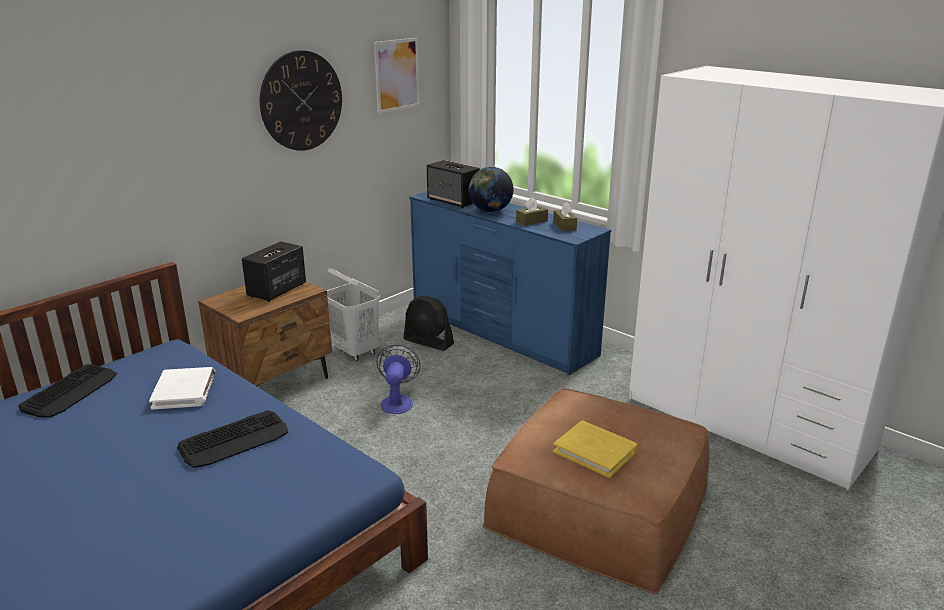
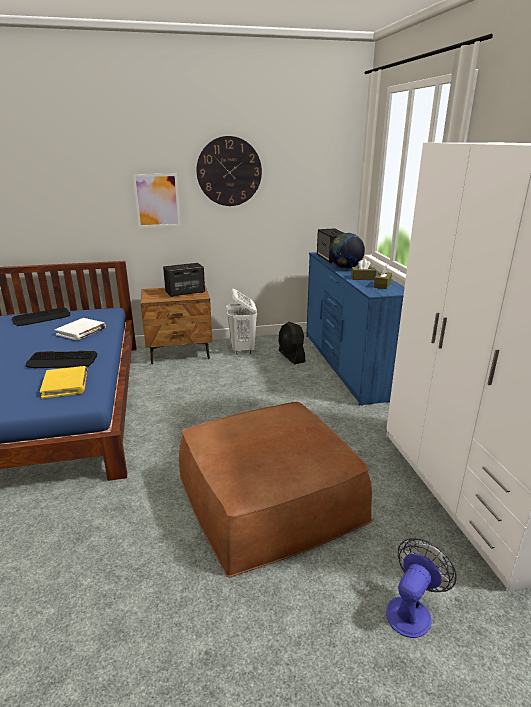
camera: 35 degrees right, 0 degrees up
(397, 75) = (313, 162): picture -> picture (157, 200)
(397, 401) = (229, 383): fan -> fan (412, 610)
(595, 451) = (248, 447): yellow book -> yellow book (65, 384)

